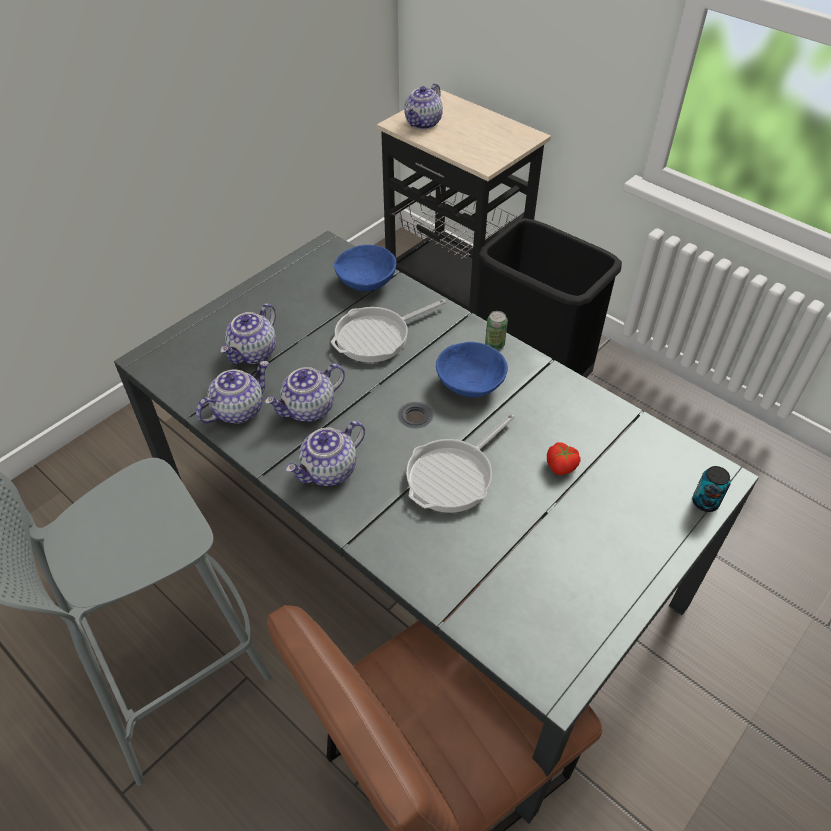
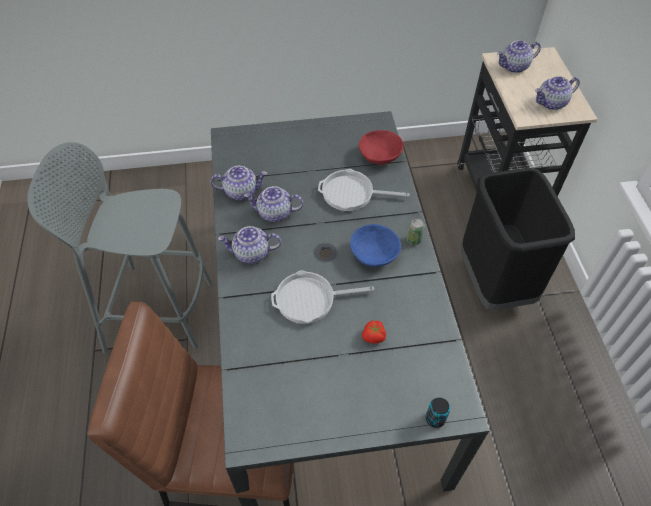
camera: 40 degrees right, 5 degrees up
(253, 353) = (278, 164): teapot -> teapot (551, 103)
(367, 281) = (380, 156): blue bowl -> red bowl

